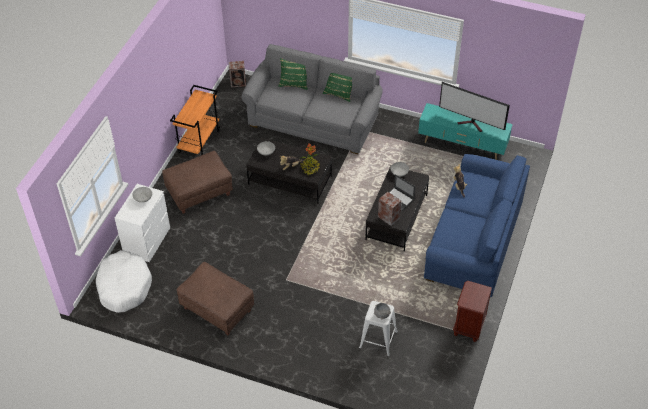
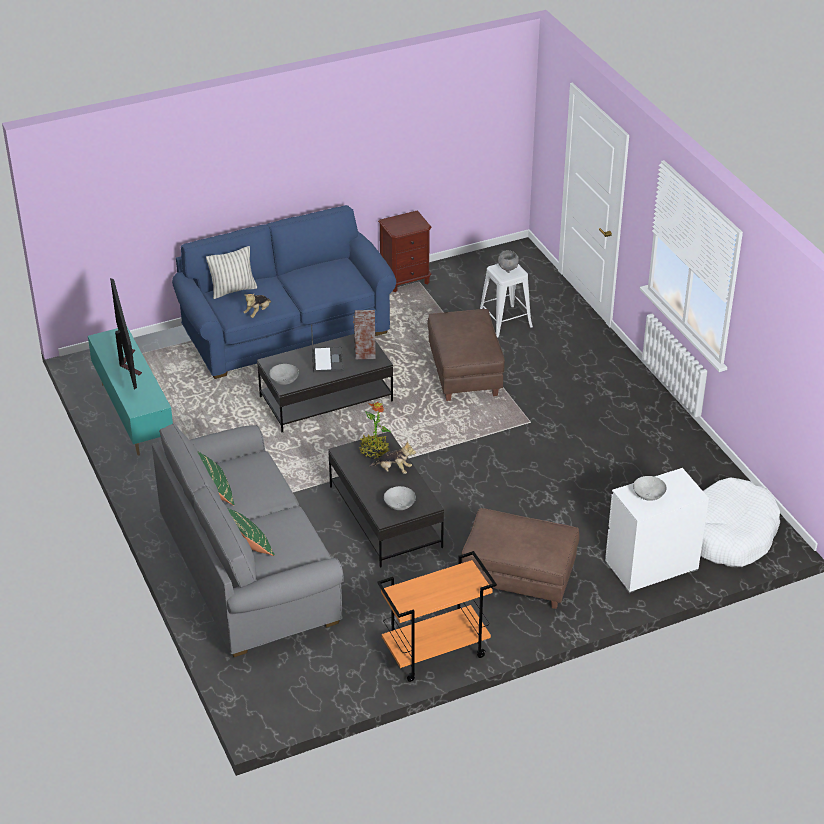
camera: 135 degrees left, 10 degrees down
(217, 309) = (641, 443): brown ottoman -> brown ottoman (464, 374)
(238, 83) = (263, 706): speaker -> none
(491, 190) = (233, 290): none -> pillow

